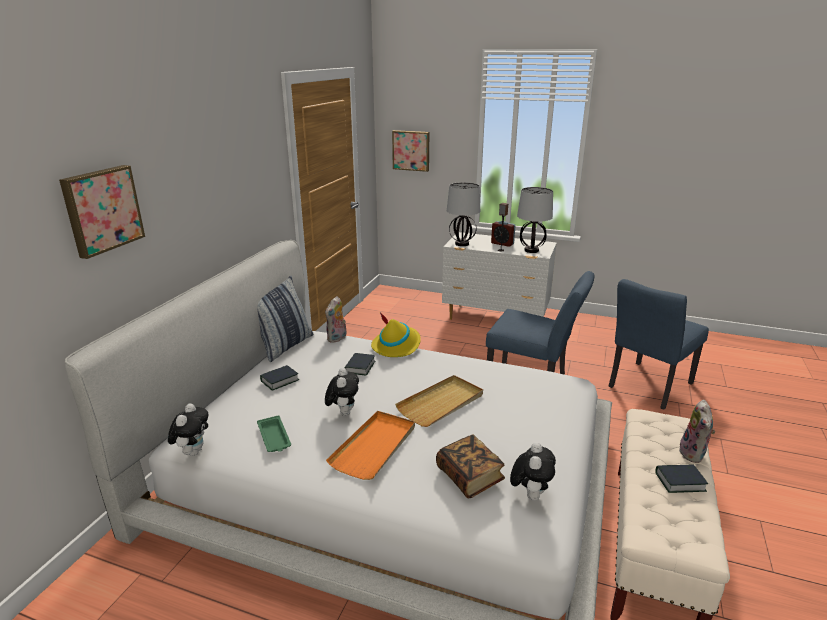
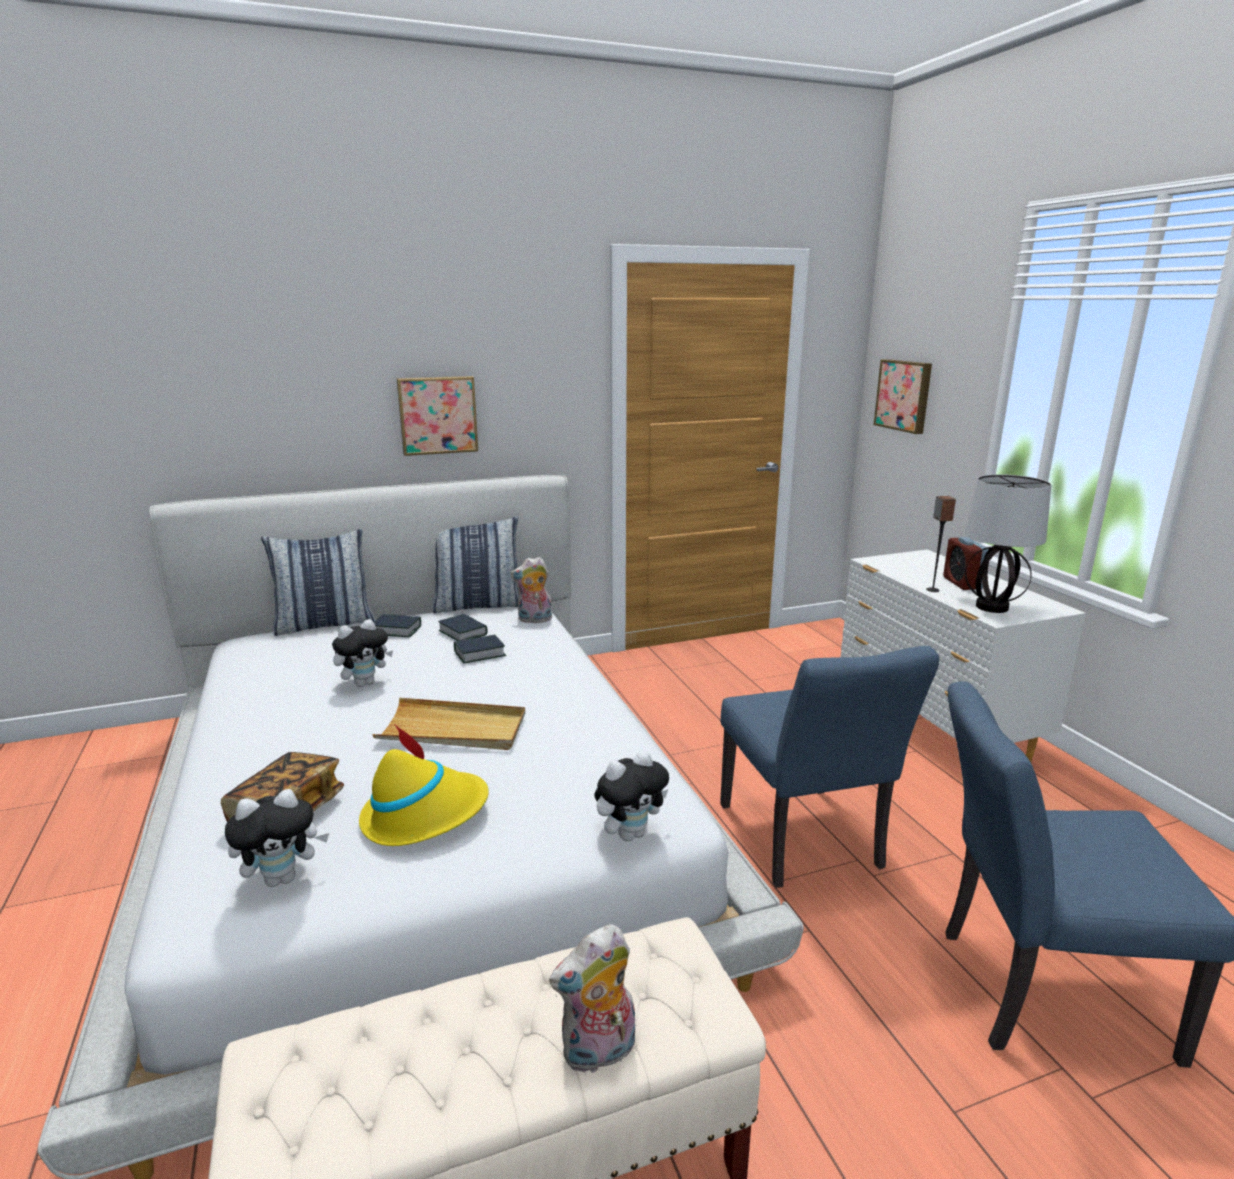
camera: 50 degrees right, 5 degrees down
(102, 210) = (251, 368): picture -> picture (437, 415)
(193, 451) = (230, 650): plush toy -> plush toy (630, 833)
(217, 402) = (325, 624): none -> pillow
(274, 437) = (278, 671): green tray -> none
(374, 446) = (306, 726): orange tray -> none
(396, 345) = (566, 653): yellow hat -> yellow hat (424, 814)
(462, 244) = (889, 564): table lamp -> none
(679, 482) = (471, 1055): book -> book (463, 633)

